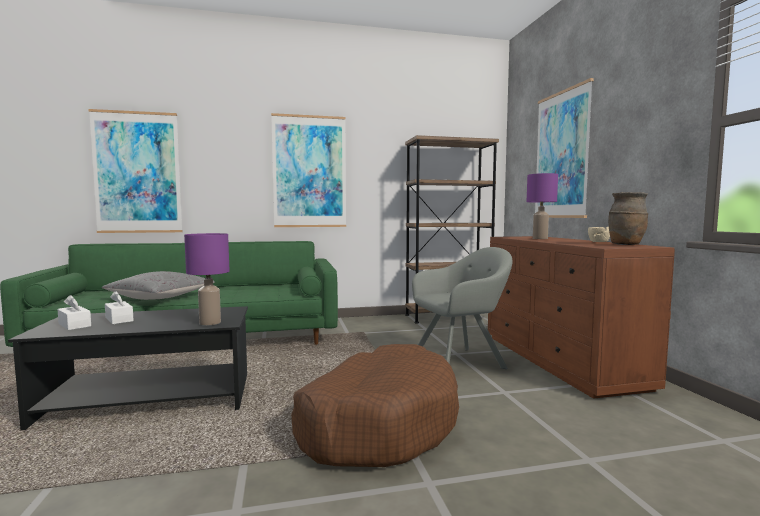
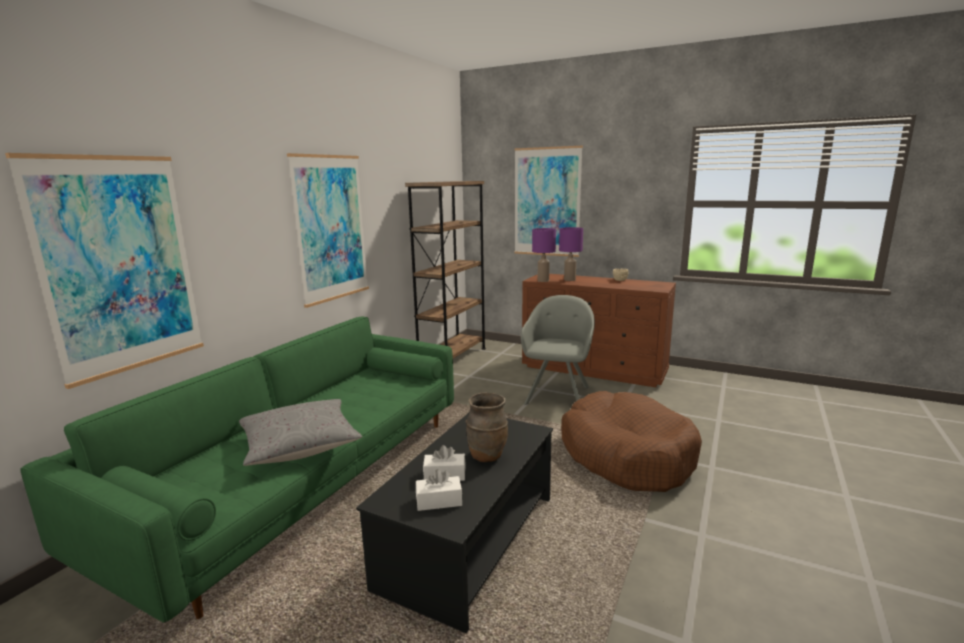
camera: 50 degrees left, 10 degrees up
(210, 322) = (523, 436): purple table lamp -> purple table lamp (543, 280)
(626, 244) = (649, 283): brown vase -> brown vase (487, 456)

